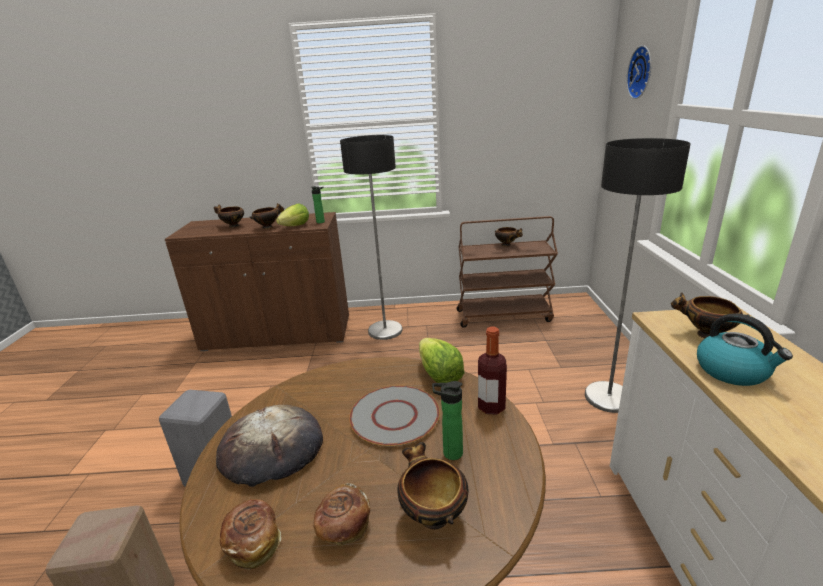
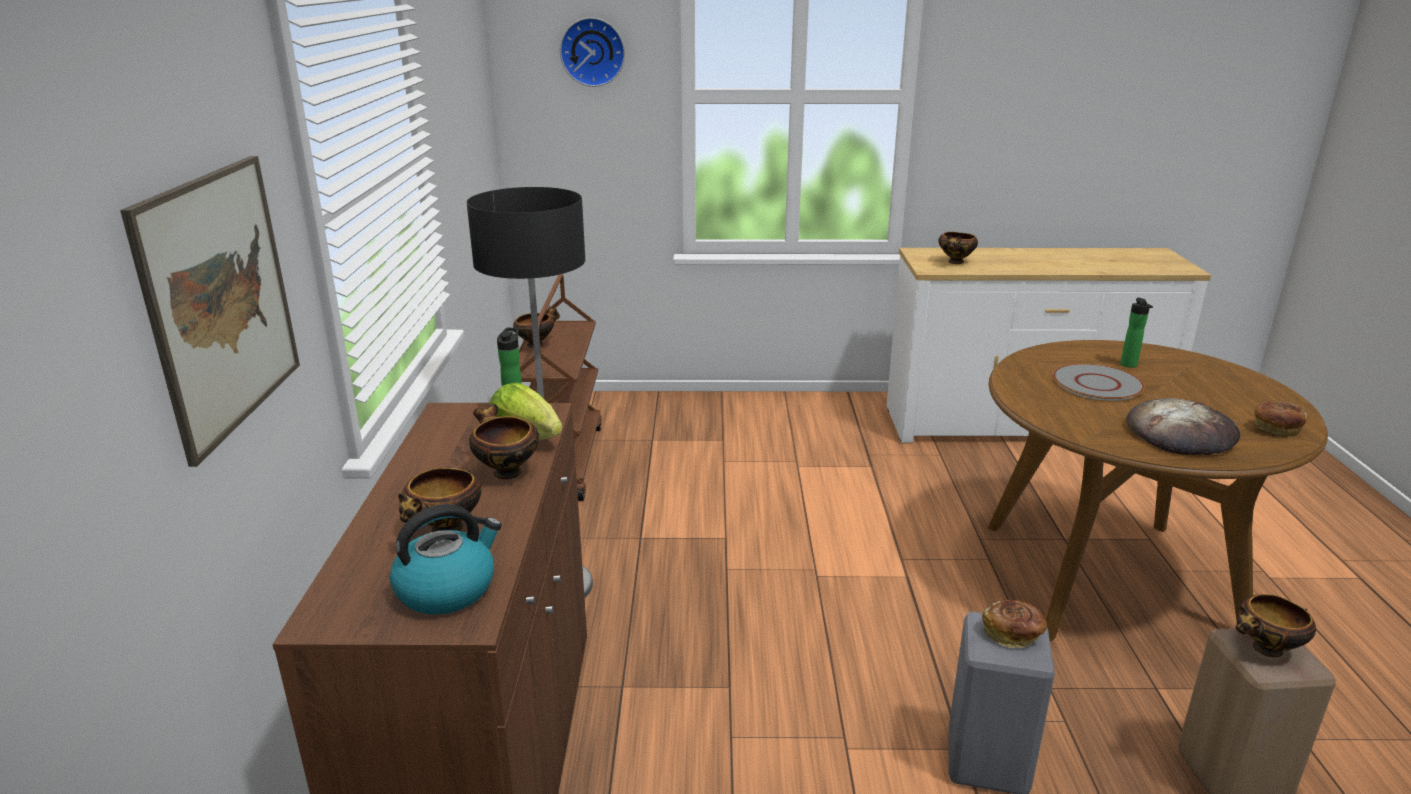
camera: 90 degrees left, 0 degrees up
(236, 138) = (221, 301): none -> picture
(344, 527) = (1232, 399): bread -> bread (1012, 635)
(432, 515) = (1195, 373): bowl -> bowl (1265, 650)
(439, 375) = (1021, 365): lettuce -> none
(491, 407) = (1060, 349): bottle -> none
(609, 397) = (790, 423): floor lamp -> none
(733, 371) = (1008, 265): kettle -> kettle (447, 589)

